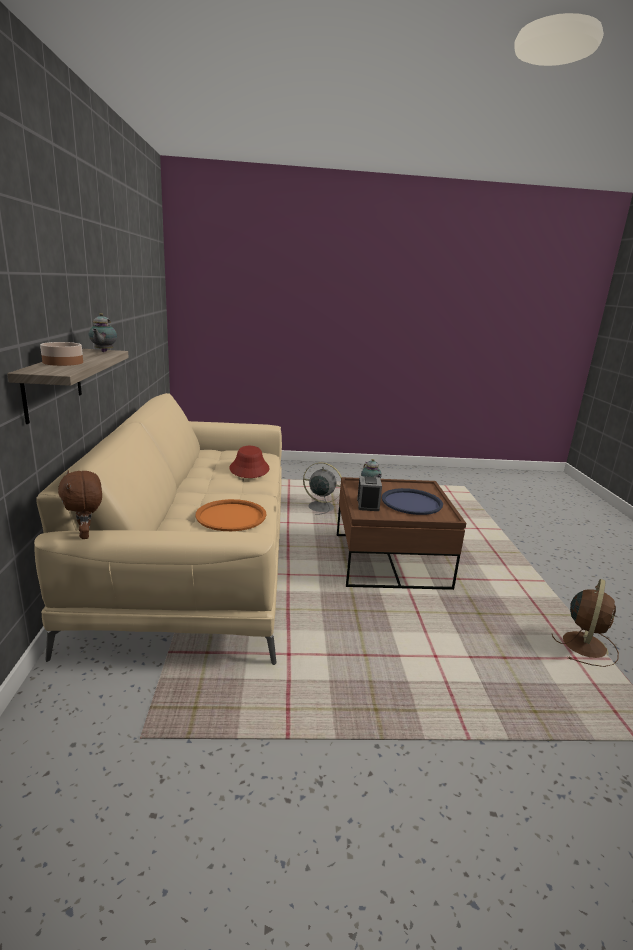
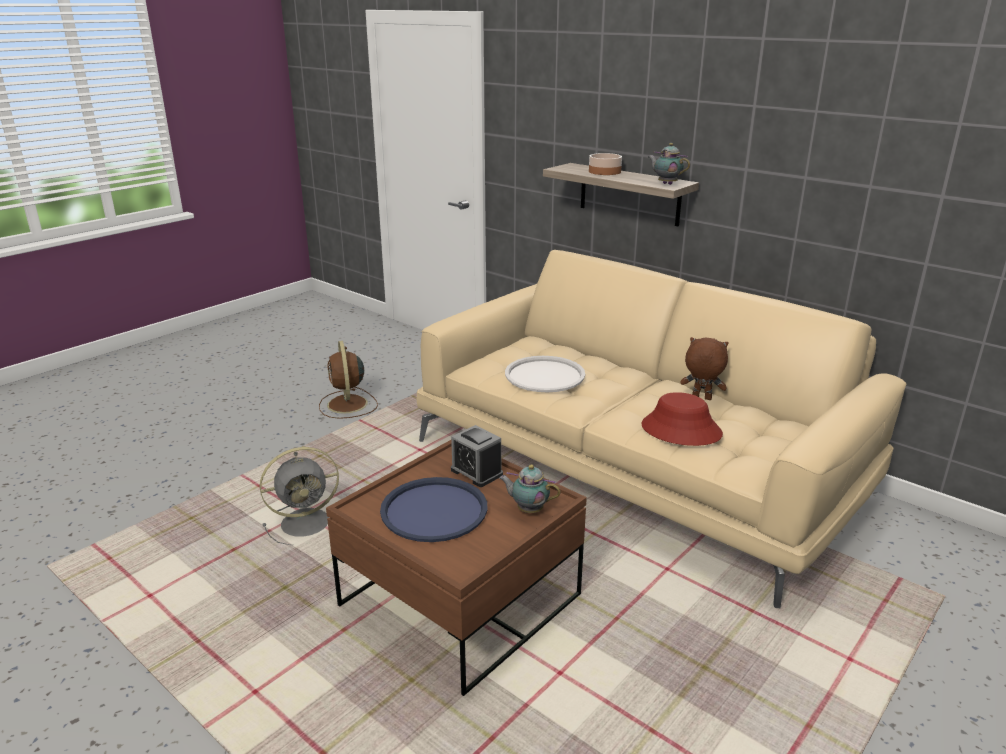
camera: 135 degrees right, 5 degrees up
(86, 535) = (528, 289): brown plush toy -> brown plush toy (701, 398)
(231, 516) = (544, 375): orange tray -> white tray
(319, 507) = (708, 643): grey fan -> grey fan (308, 522)
(584, 644) = (136, 627): brown fan -> brown fan (347, 405)

